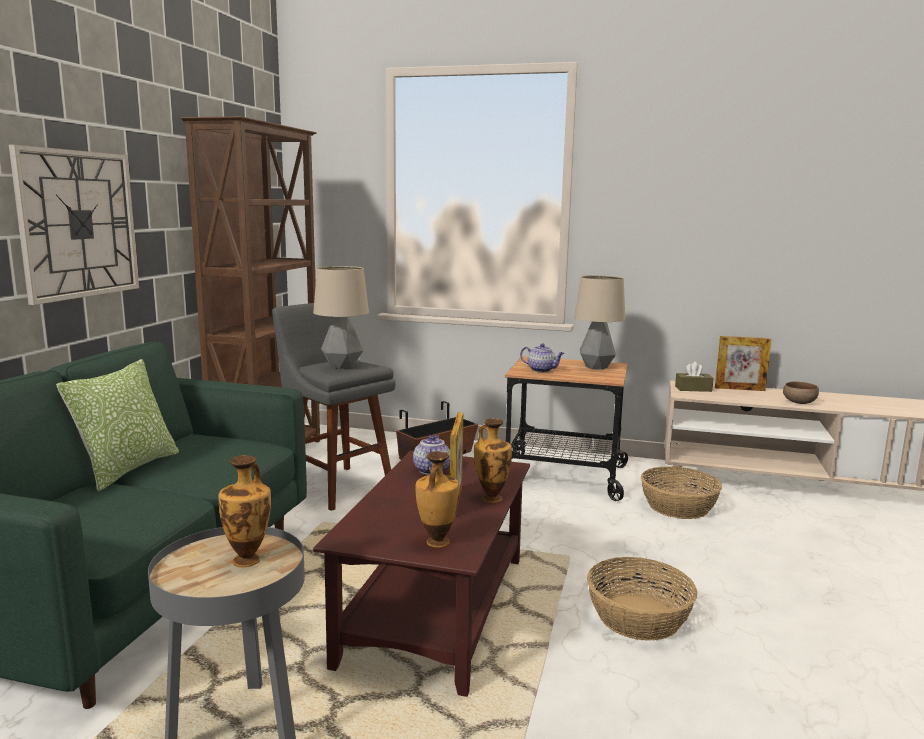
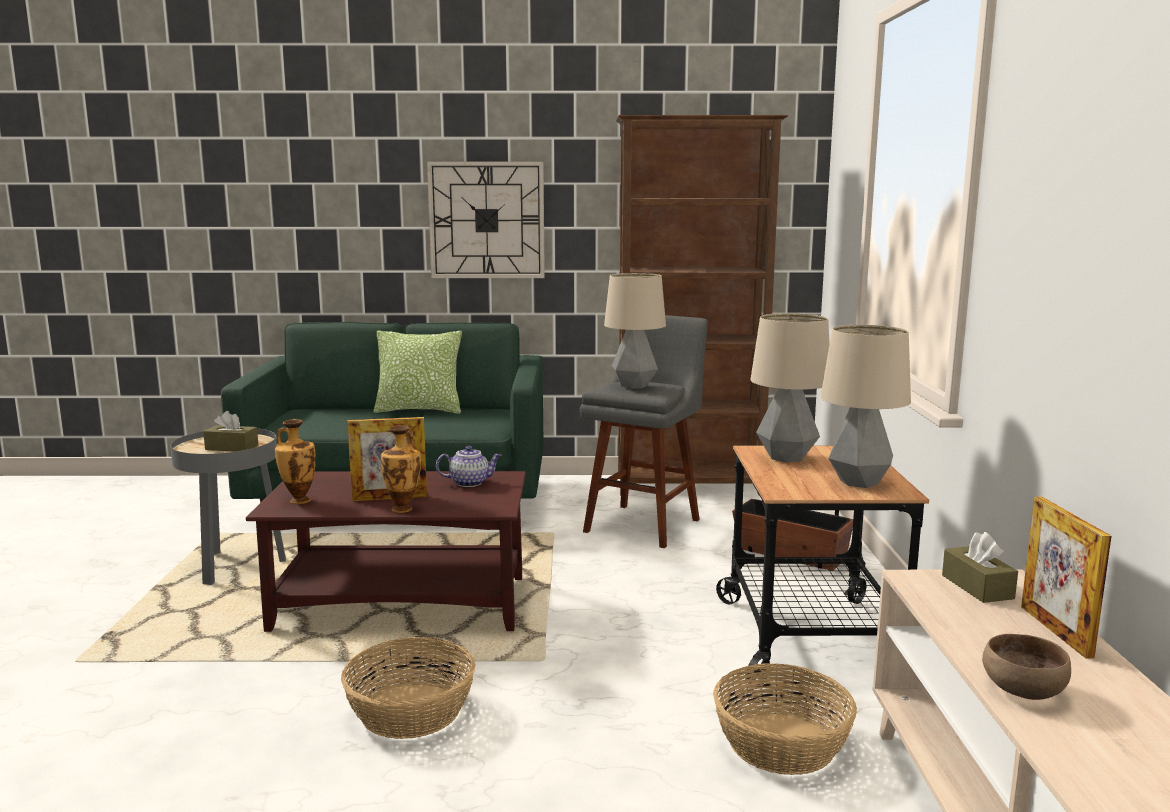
camera: 75 degrees right, 0 degrees up
(248, 560) = (232, 447): vase -> brown tissue box
(542, 370) = (787, 458): teapot -> table lamp

